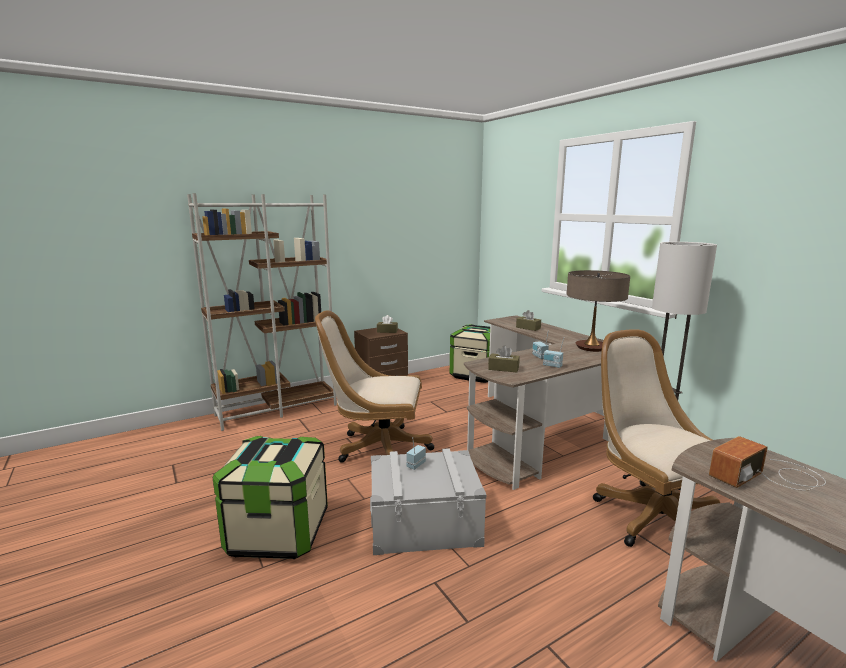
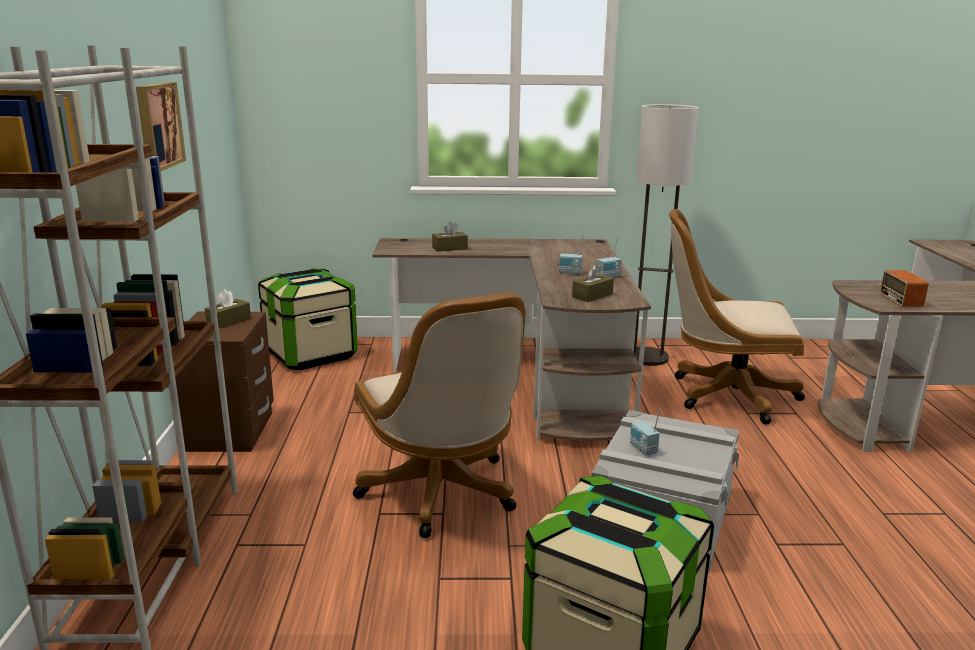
camera: 60 degrees left, 5 degrees up
(377, 233) = (157, 126): none -> picture
(377, 448) = (443, 496): office chair -> office chair turned 60 degrees counterclockwise
(591, 347) = (567, 249): table lamp -> none

